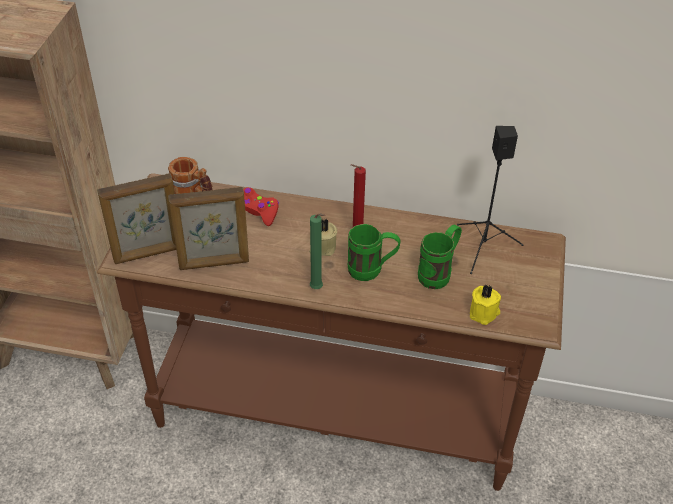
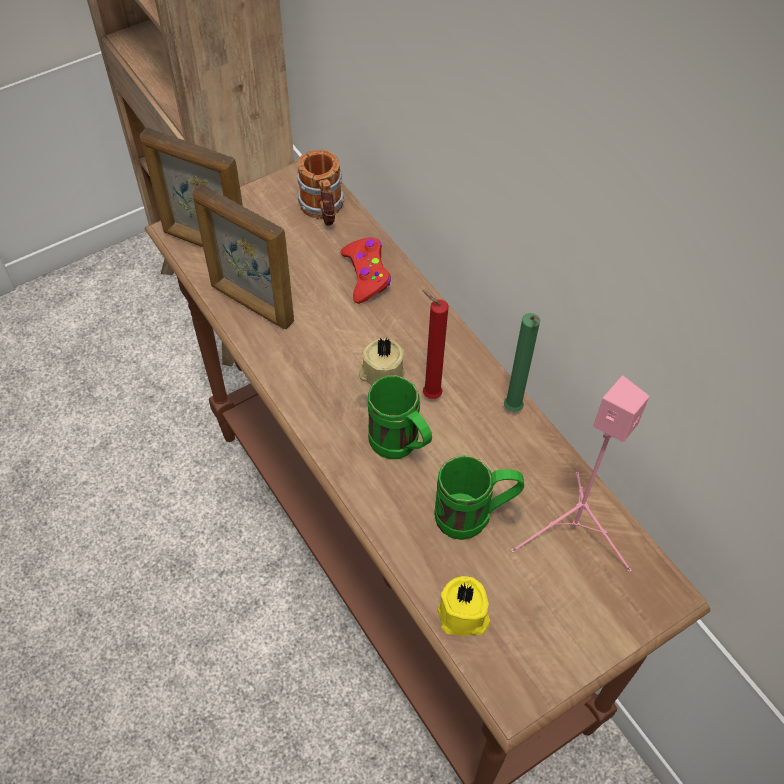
camera: 45 degrees right, 10 degrees up
(317, 289) = (315, 420): green candle -> green candle (513, 411)
(483, 248) = (571, 531): black speaker -> pink speaker

